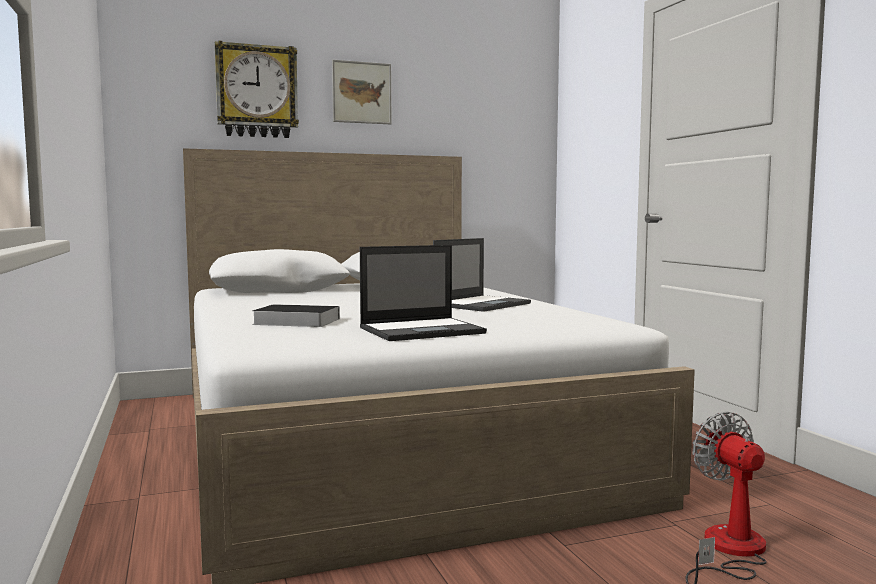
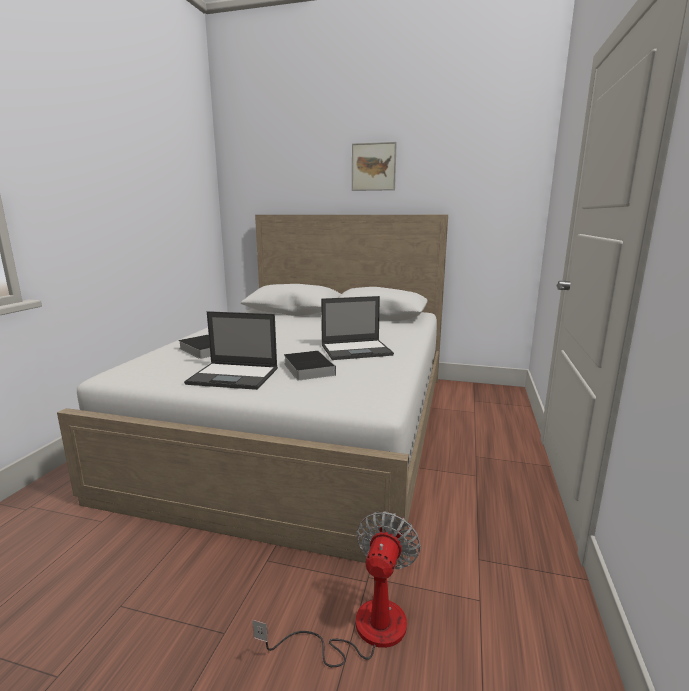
camera: 35 degrees right, 10 degrees up
(257, 91) = (302, 172): wall clock -> none
(481, 318) = (307, 368): none -> book

